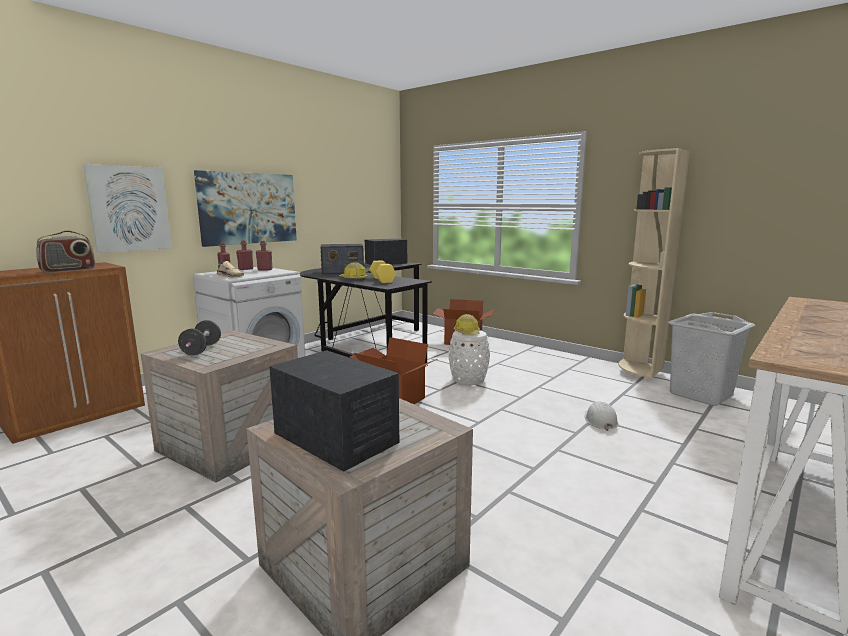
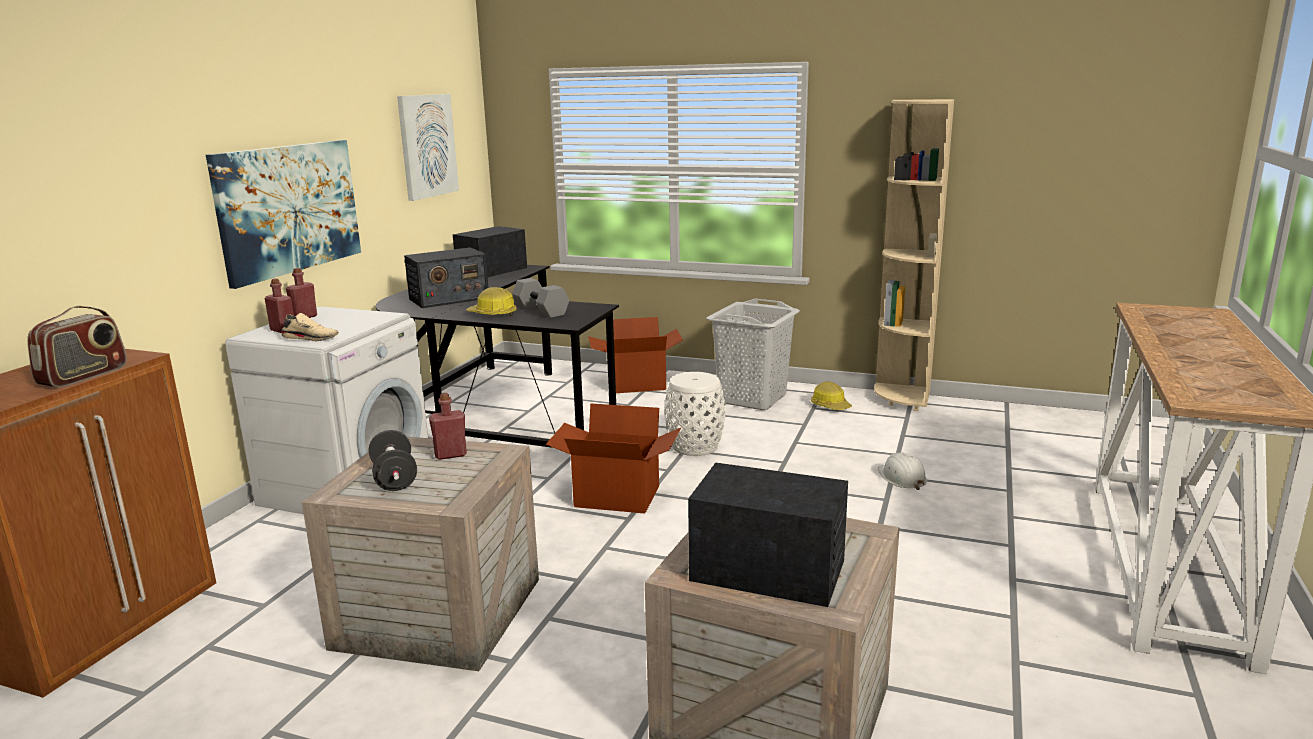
camera: 20 degrees left, 5 degrees up
(129, 209) = (118, 241): picture -> picture (427, 146)
(265, 269) = (343, 315): red bottle -> red bottle (450, 455)
(381, 279) = (540, 310): yellow dumbbell -> grey dumbbell
(467, 333) = (693, 380): hard hat -> hard hat (830, 406)
(701, 395) = (989, 420): grey laundry basket -> grey laundry basket (753, 399)

